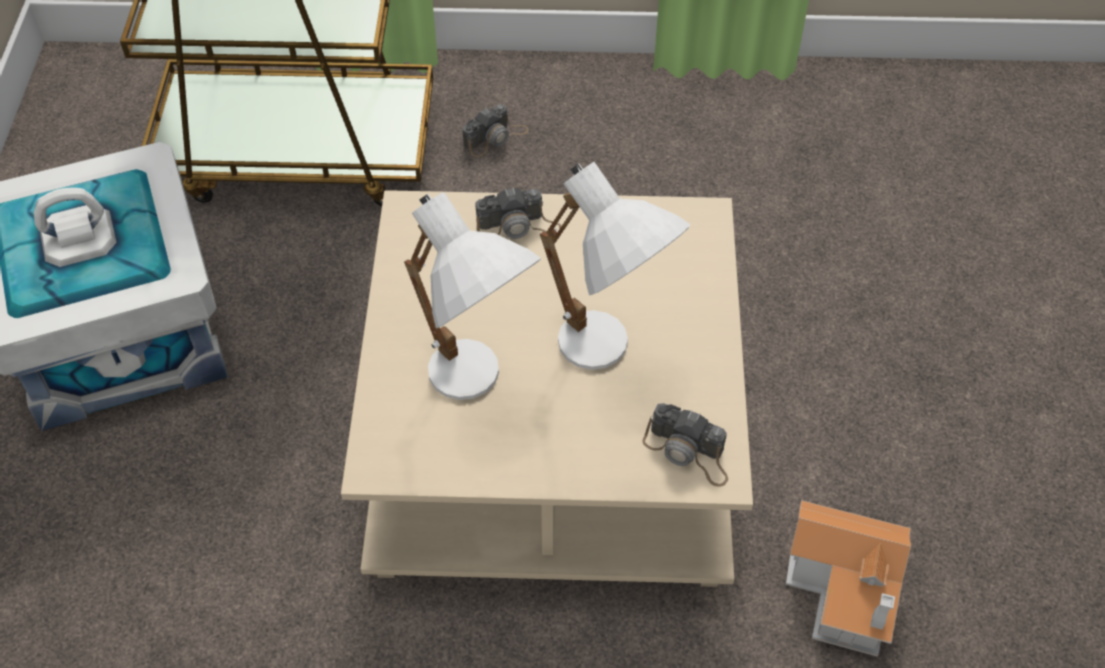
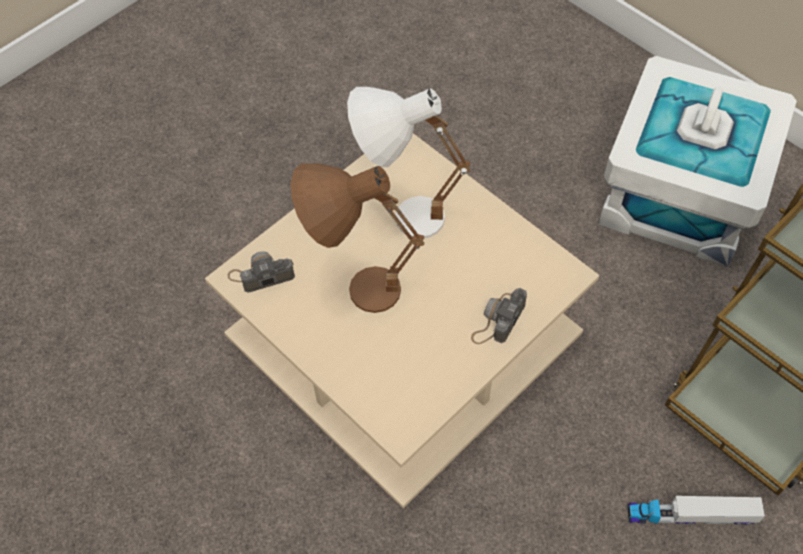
camera: 135 degrees right, 5 degrees up
(495, 137) = (690, 515): camera -> toy truck
(608, 359) = (355, 287): white table lamp -> brown table lamp
(846, 591) = (170, 402): toy house -> none

